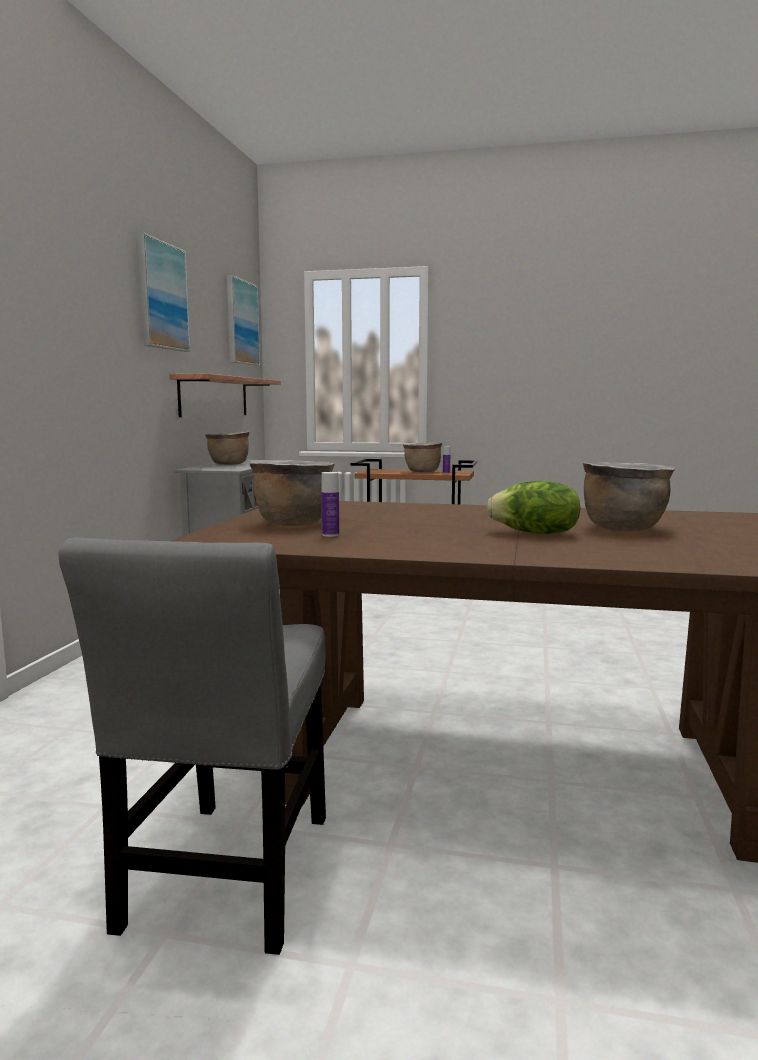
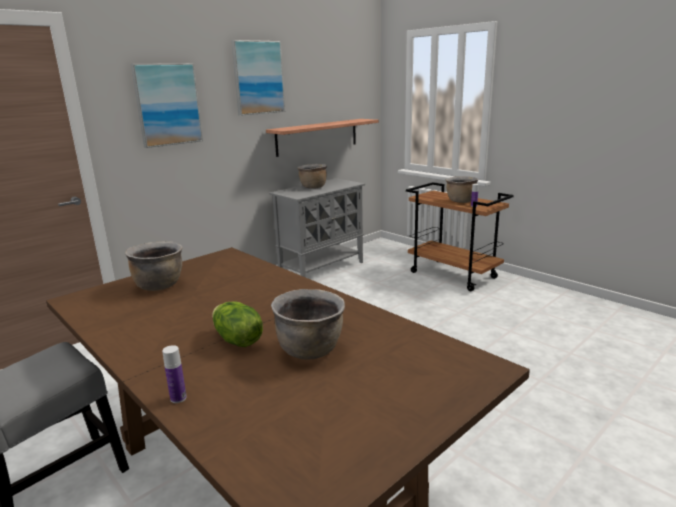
camera: 35 degrees right, 10 degrees up
(241, 322) = (352, 77): picture -> picture (168, 104)
(330, 535) = (138, 307): bottle -> bottle (178, 398)

